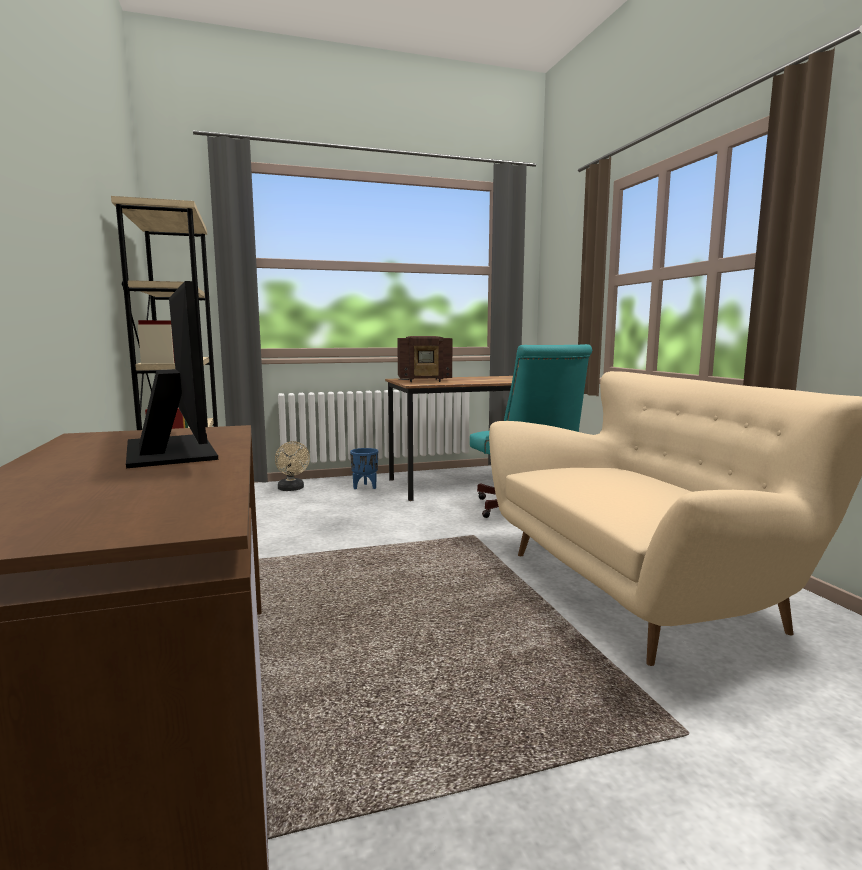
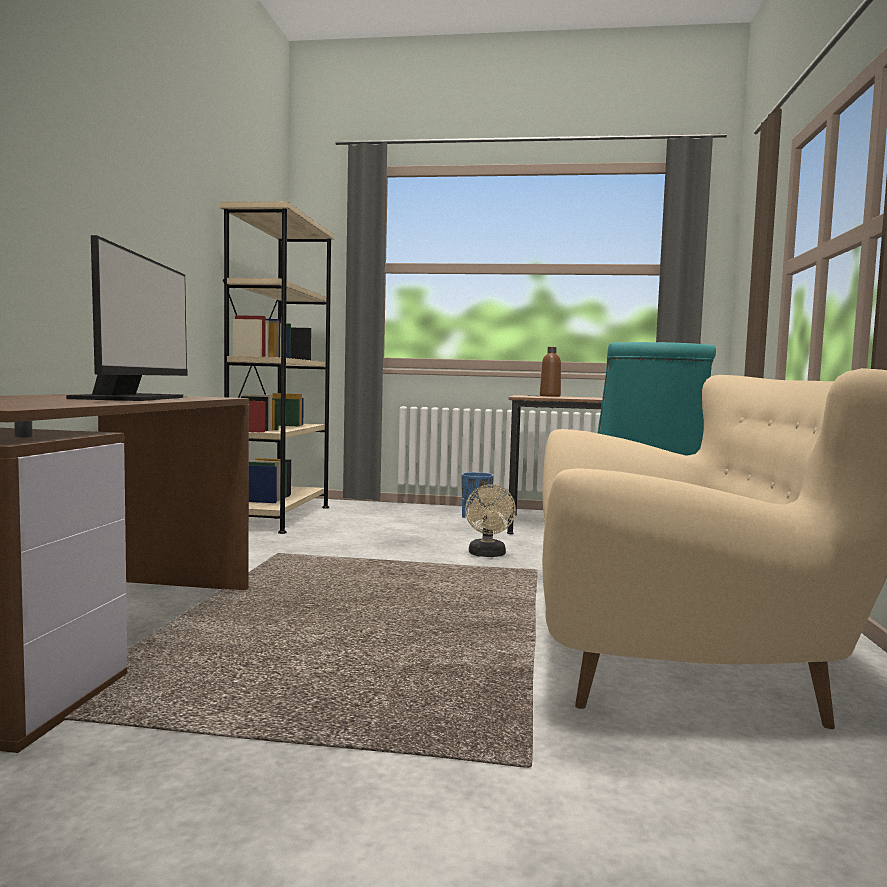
camera: 25 degrees right, 5 degrees down
(292, 489) = (399, 510): beige fan -> beige fan (488, 555)
(425, 380) = (550, 396): radio -> brown bottle

